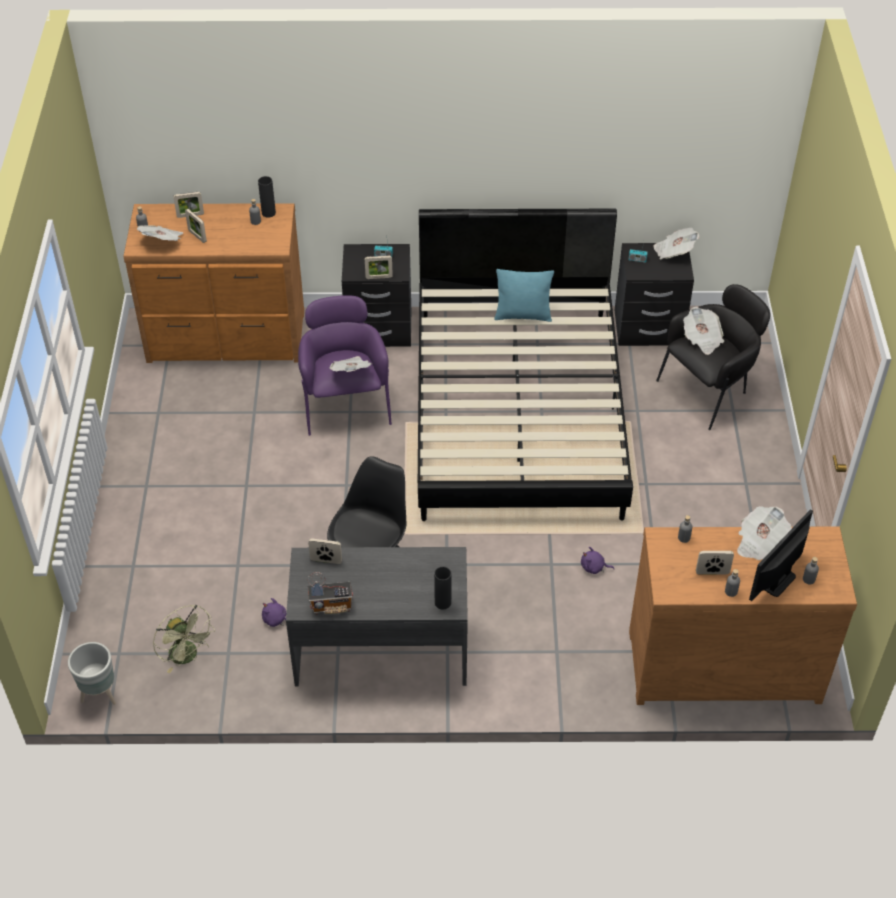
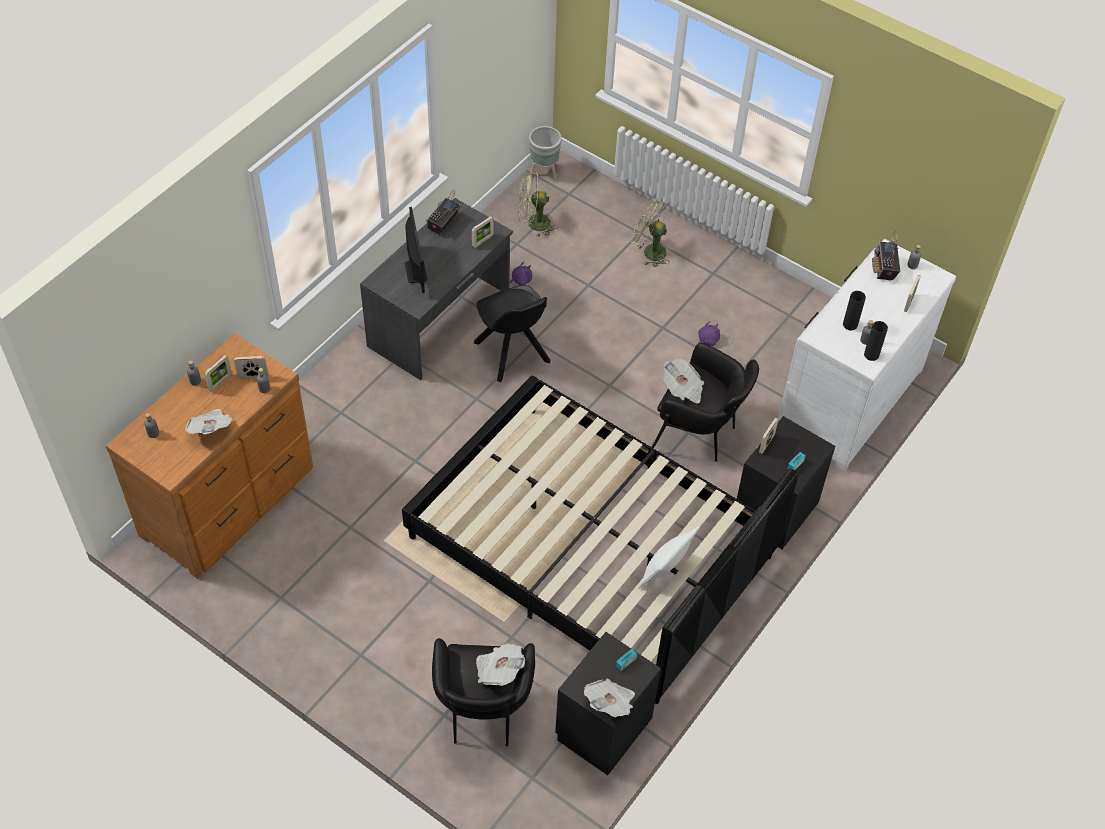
camera: 125 degrees right, 5 degrees up
(154, 545) = (649, 251): none -> green fan
(163, 241) = (884, 269): newspaper -> radio
(197, 236) = (874, 293): picture frame -> picture frame (253, 376)
(227, 338) = (847, 399): brown dresser -> white dresser
(345, 404) = (699, 434): purple armchair -> black armchair
(443, 602) = (386, 279): black vase -> black vase (850, 324)
(523, 315) = (665, 572): turquoise pillow -> white pillow
(594, 567) = (386, 485): purple plush toy -> purple plush toy (707, 340)
(777, 580) = (173, 414): monitor -> monitor (415, 271)

